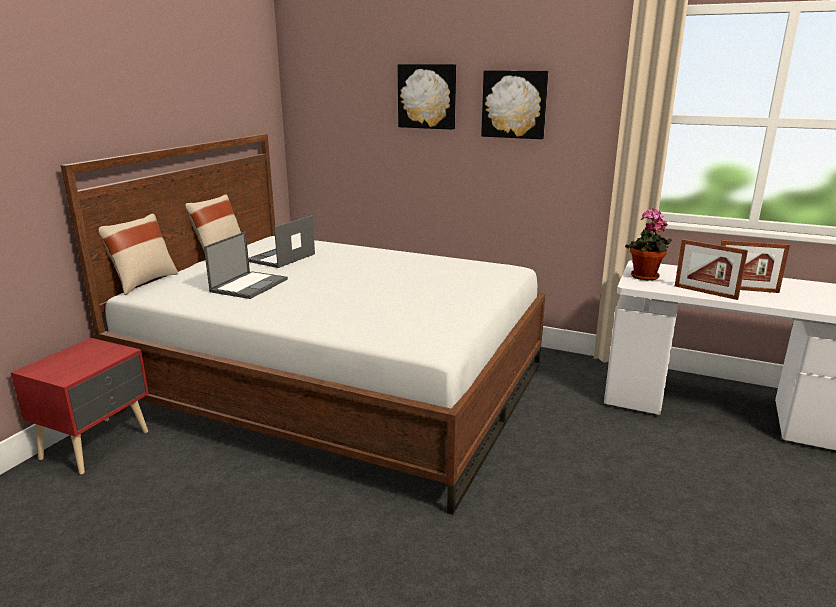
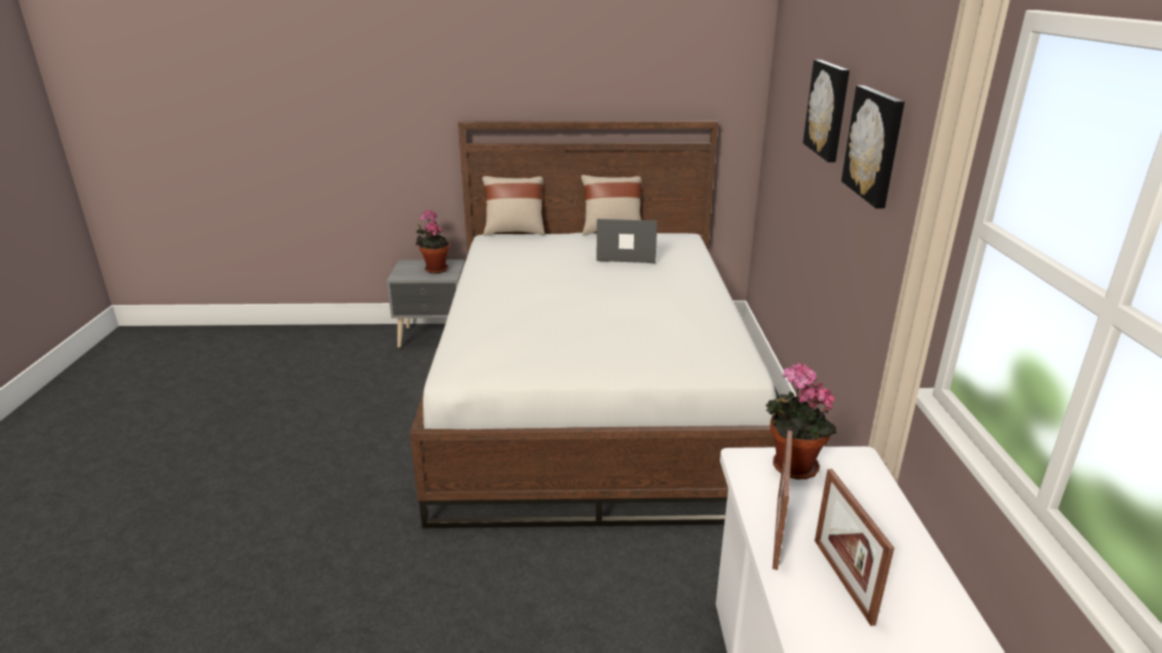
camera: 65 degrees right, 5 degrees up
(87, 355) = (435, 269): none -> potted plant
(98, 445) = (434, 337): red nightstand -> grey nightstand
(249, 285) = (541, 264): laptop -> none

